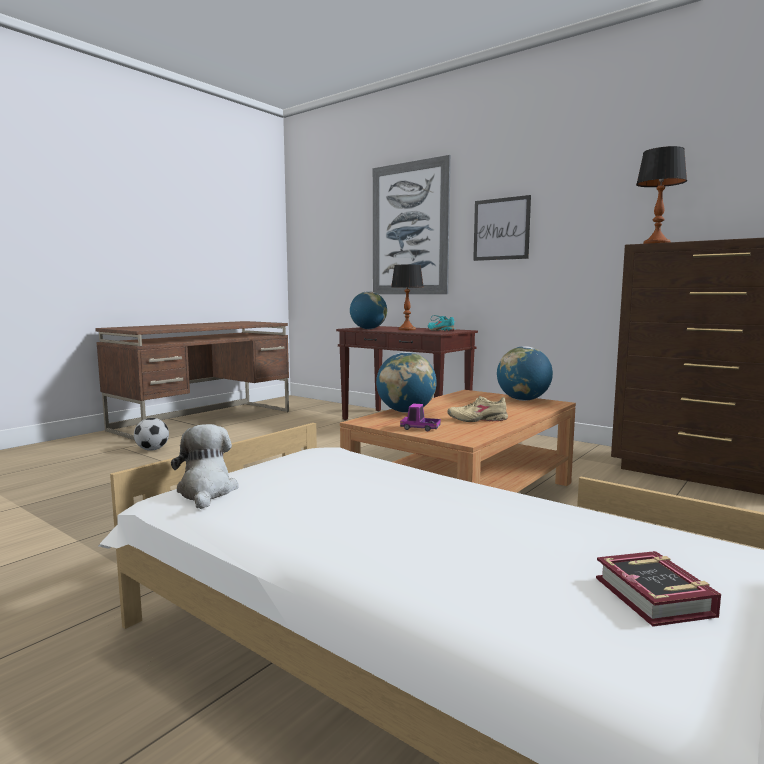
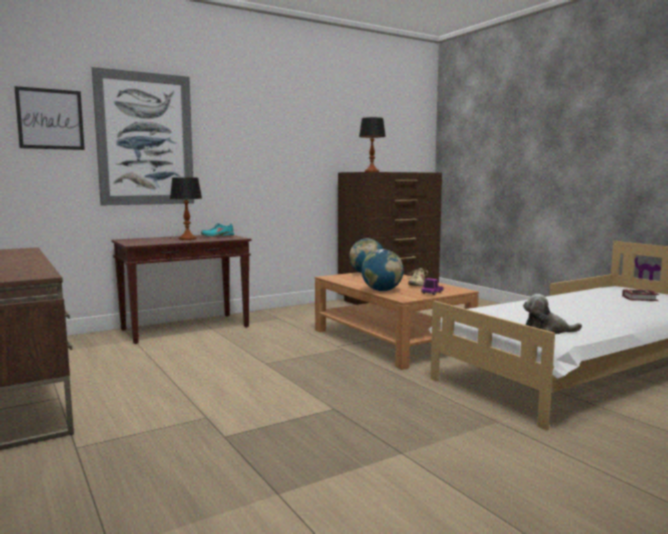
camera: 70 degrees left, 0 degrees up
(152, 449) = (116, 429): football -> none
(368, 329) = (155, 242): globe -> none
(501, 229) = (240, 149): picture -> picture (50, 119)

